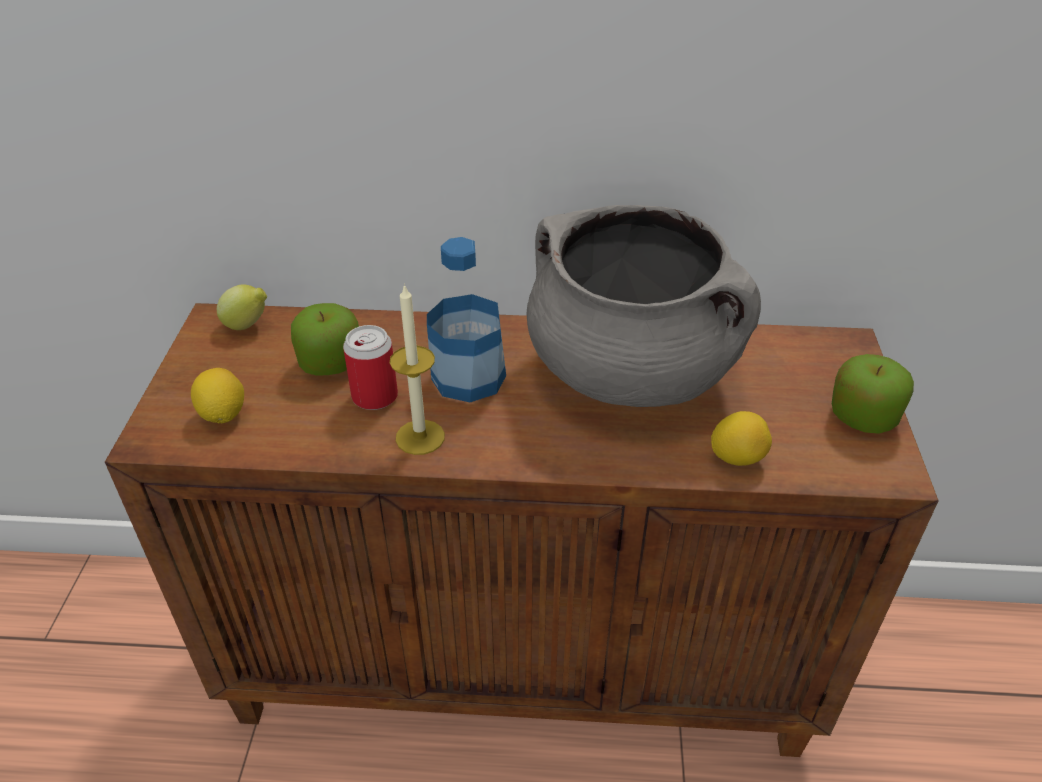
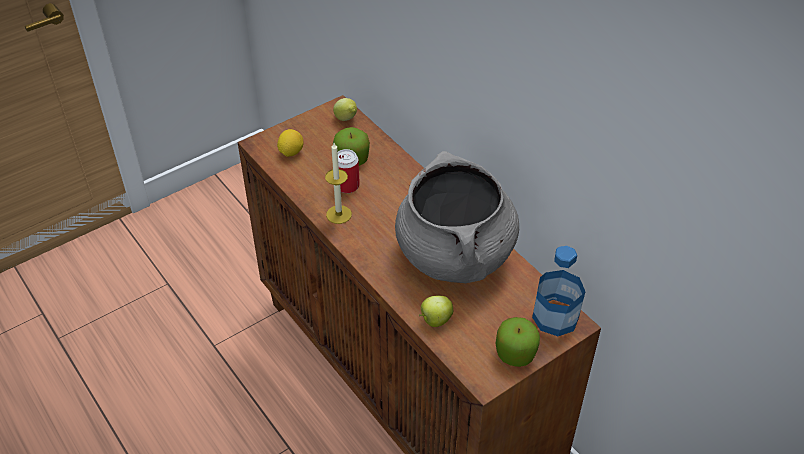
camera: 50 degrees right, 5 degrees up
(468, 377) = (390, 205): bottle -> bottle (555, 317)
(737, 457) = (435, 320): lemon -> apple

